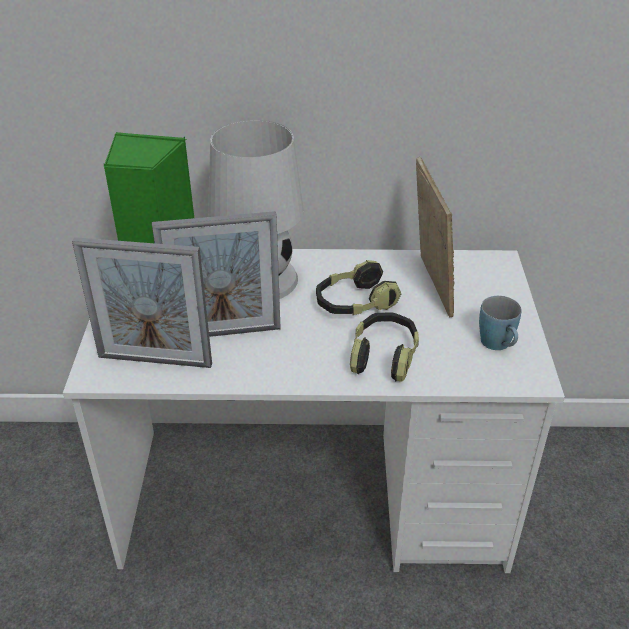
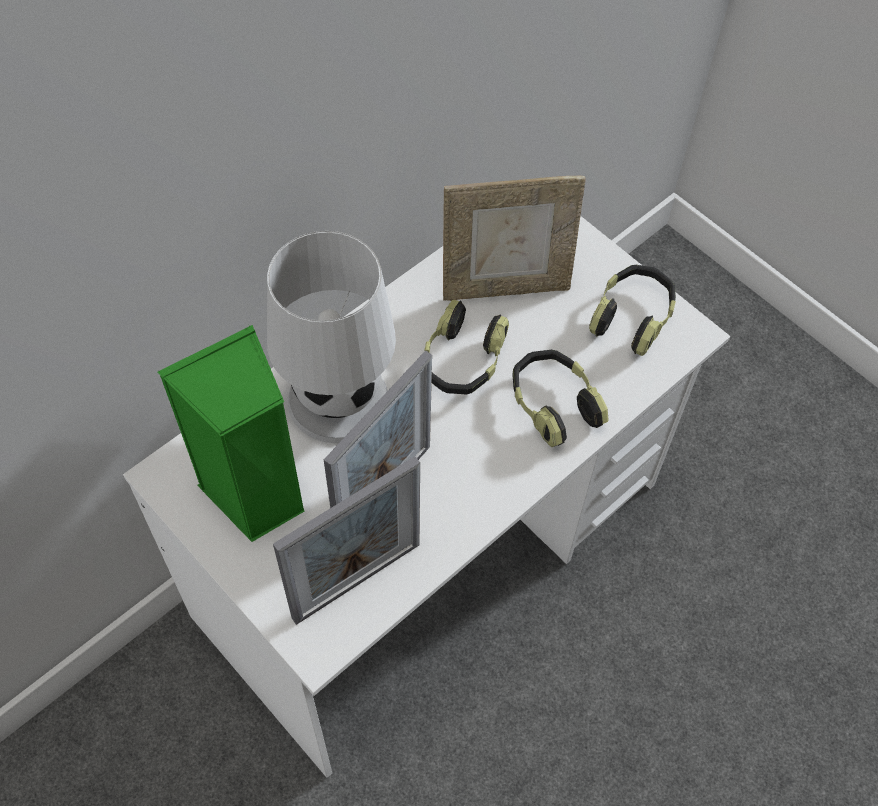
camera: 45 degrees left, 20 degrees up
(429, 286) = (505, 286): picture frame -> picture frame turned 135 degrees clockwise
(498, 345) = (632, 317): blue mug -> headphones

